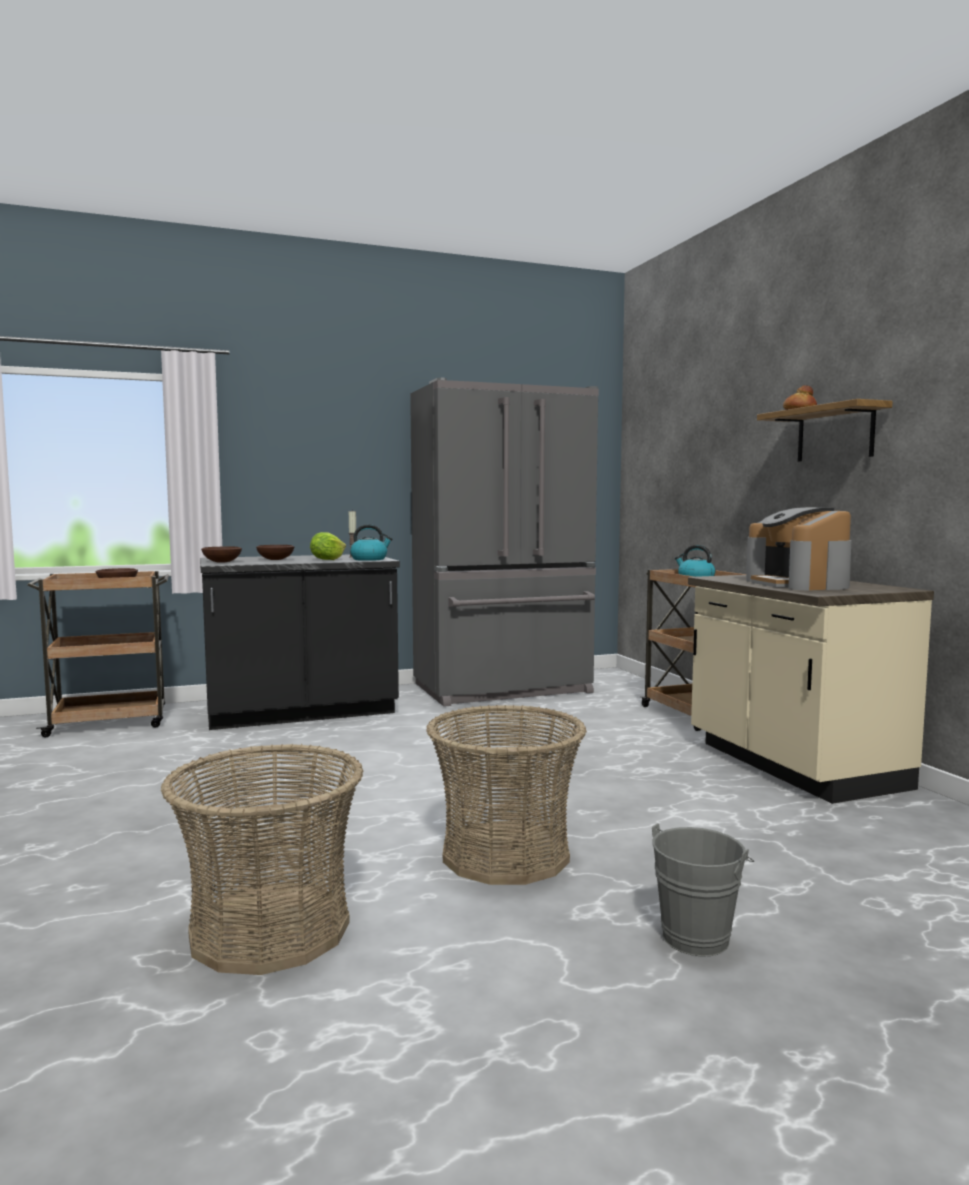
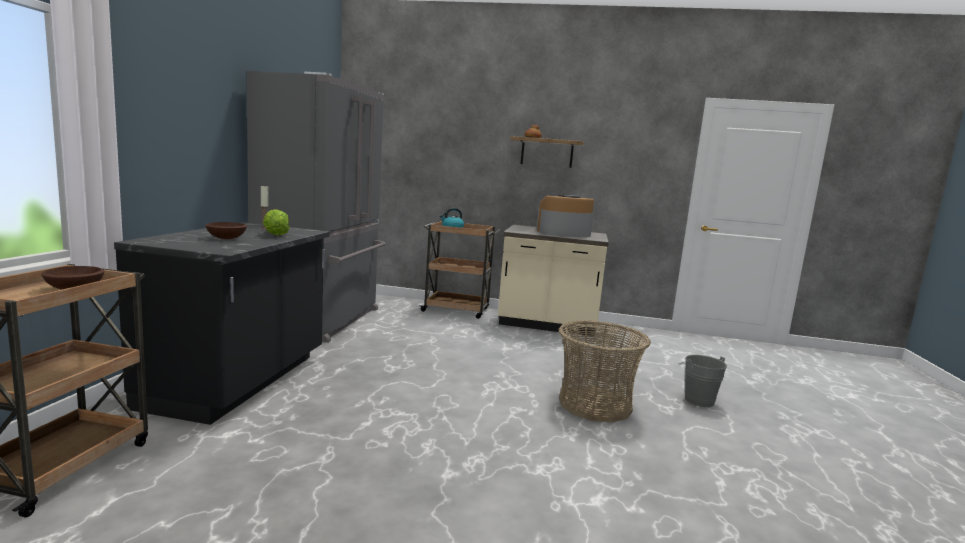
camera: 60 degrees left, 5 degrees up
(221, 562) = (205, 247): brown bowl -> none
(270, 929) = (644, 485): basket -> none
(369, 559) = (301, 231): kettle -> none
(798, 584) = (563, 233): coffee machine -> coffee machine turned 150 degrees clockwise

